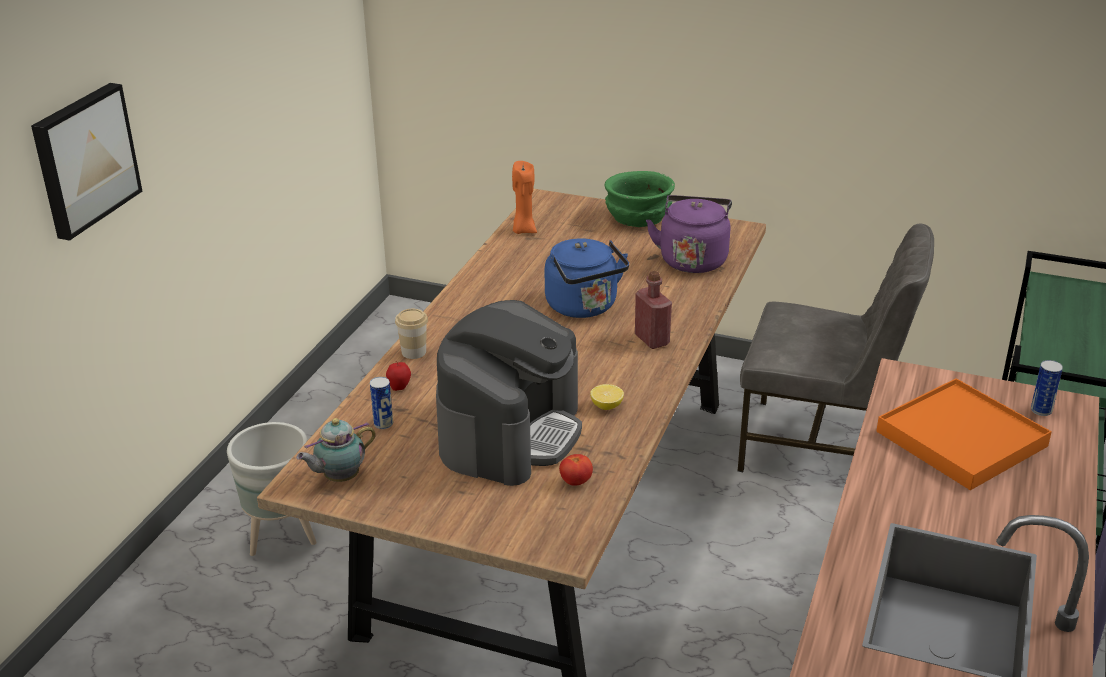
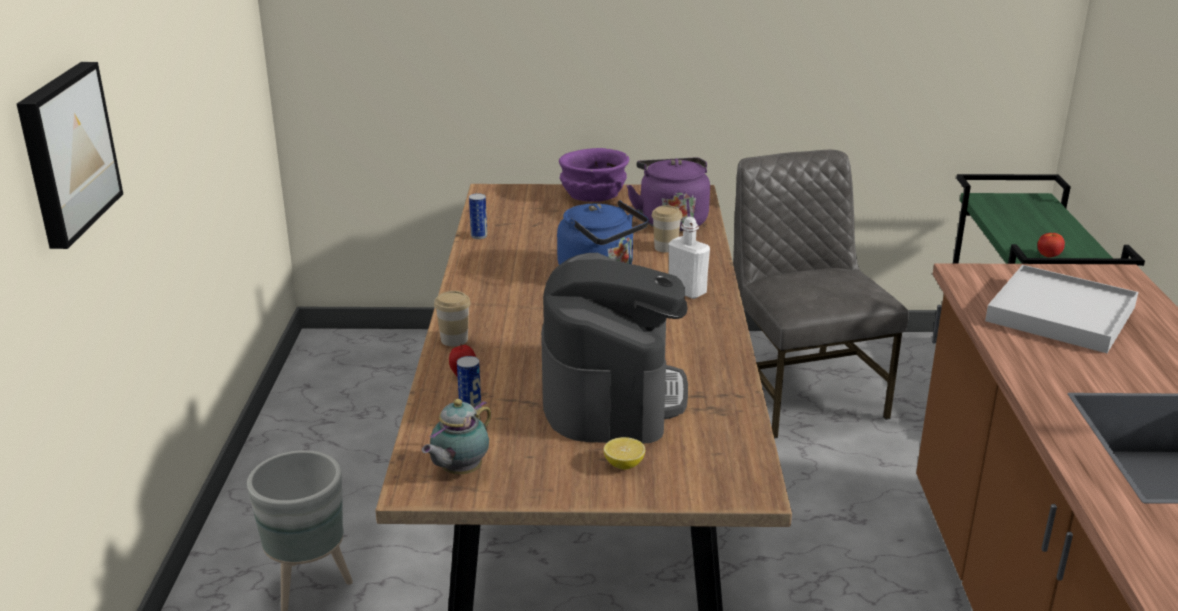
camera: 20 degrees left, 5 degrees down
(523, 230) = (488, 218): orange candle -> none
(576, 482) = (713, 426): tomato -> tomato (1048, 256)
(607, 406) = (689, 354): lemon -> lemon (624, 465)
(637, 218) = (592, 195): green bowl -> purple bowl
(652, 340) = (687, 291): red bottle -> white bottle
(665, 288) = (665, 247): none -> cup
(819, 448) = (801, 392): grey chair -> grey chair turned 105 degrees counterclockwise
(960, 439) = (1060, 314): orange tray -> white tray
(1041, 410) = (1102, 282): can -> can (479, 236)

